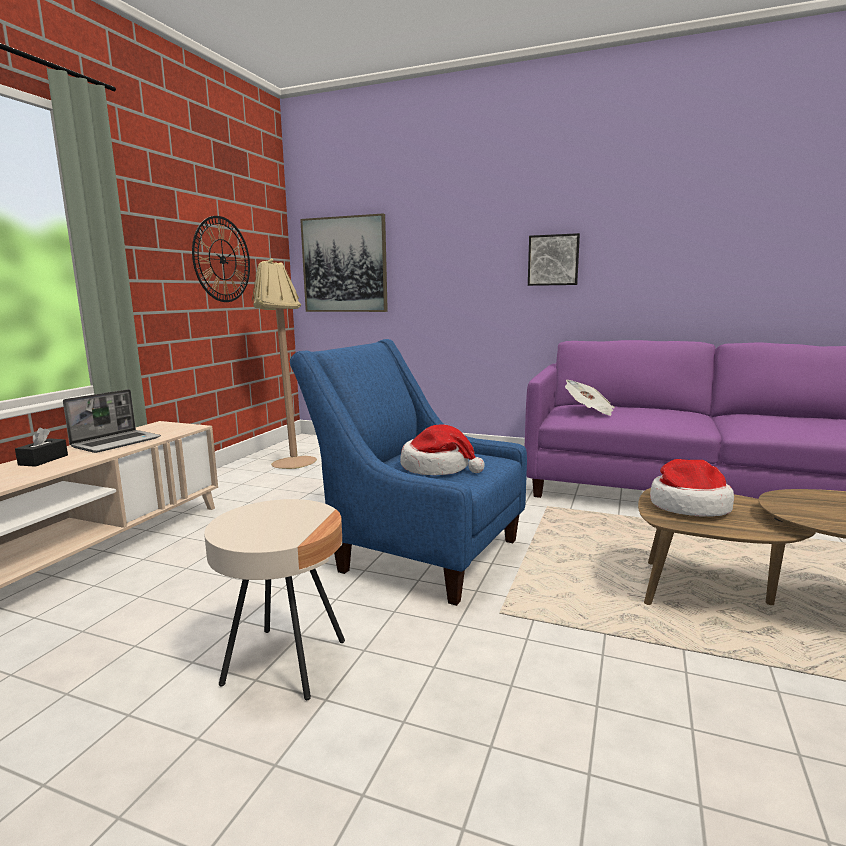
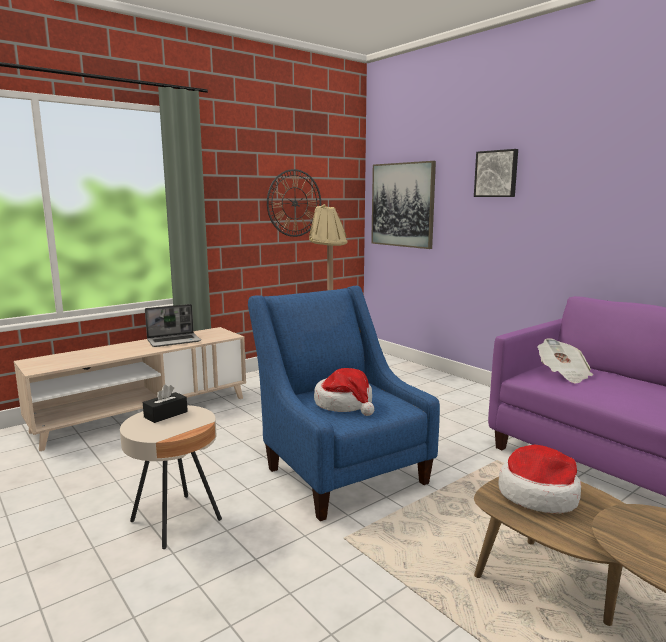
camera: 30 degrees right, 0 degrees up
(43, 460) = (124, 347): black tissue box -> black tissue box (166, 414)
(553, 260) = (581, 210): picture -> picture (496, 173)

